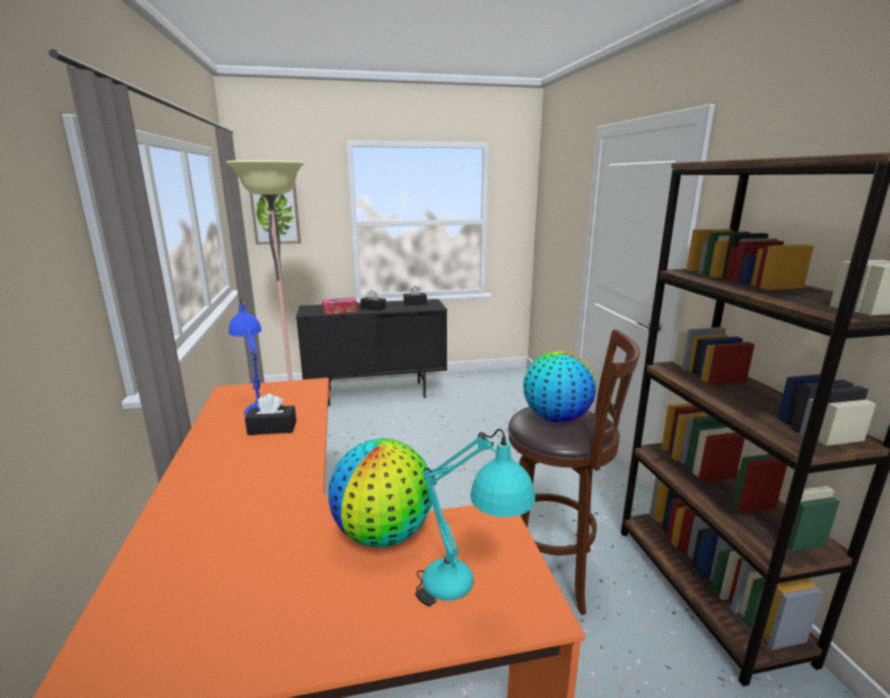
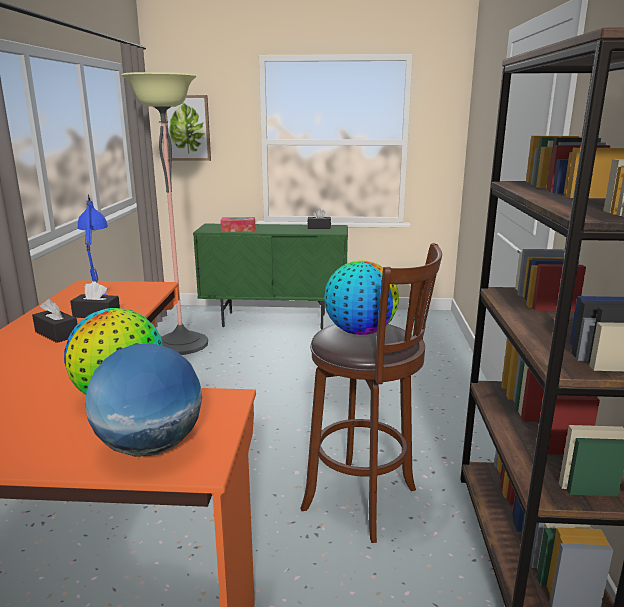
camera: 15 degrees right, 0 degrees up
(373, 308) = (273, 229): black tissue box -> black tissue box (57, 334)
(376, 394) = (275, 321): black cabinet -> green cabinet
(468, 596) = (150, 447): turquoise table lamp -> globe

